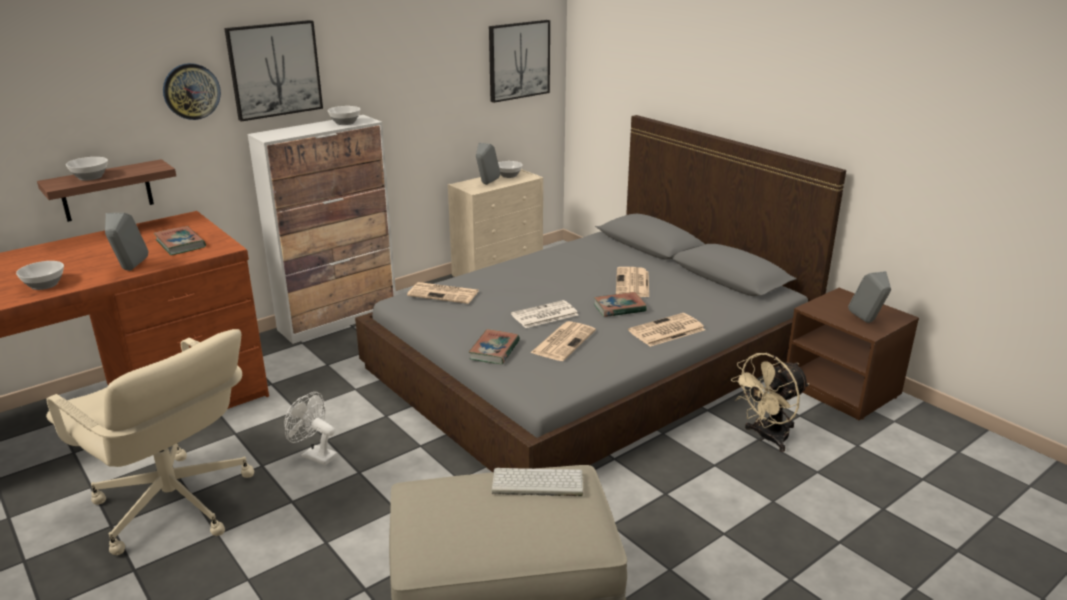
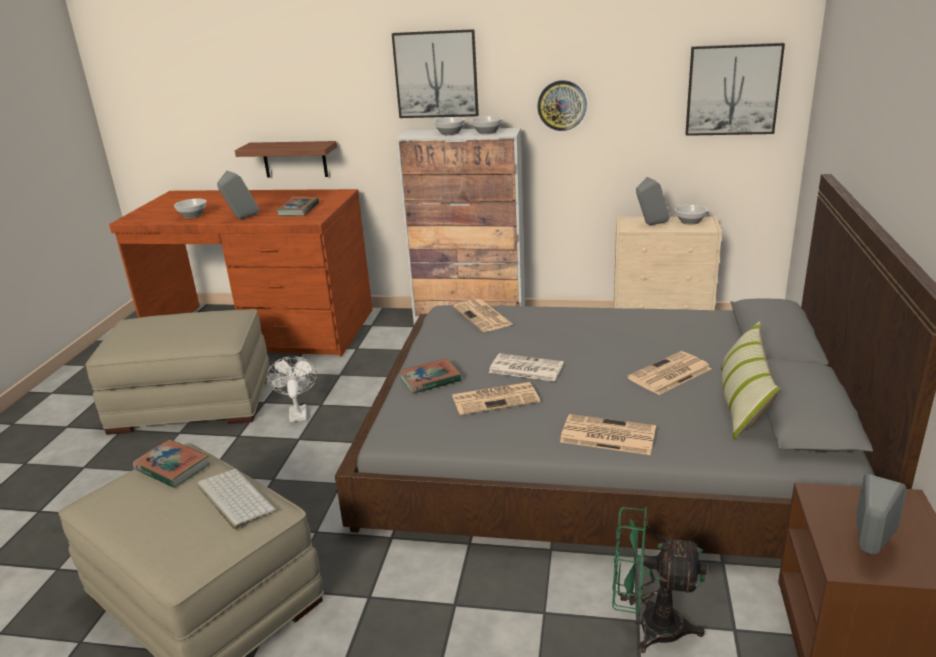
camera: 50 degrees right, 0 degrees up
(89, 177) = (273, 145): bowl -> bowl (449, 133)
(173, 506) = (192, 402): beige office chair -> beige ottoman
(191, 91) = (362, 86): wall clock -> wall clock (562, 105)
(619, 308) = (605, 392): book -> book (172, 467)
(695, 283) = (742, 402): none -> pillow
(766, 438) = (648, 626): beige fan -> green fan

